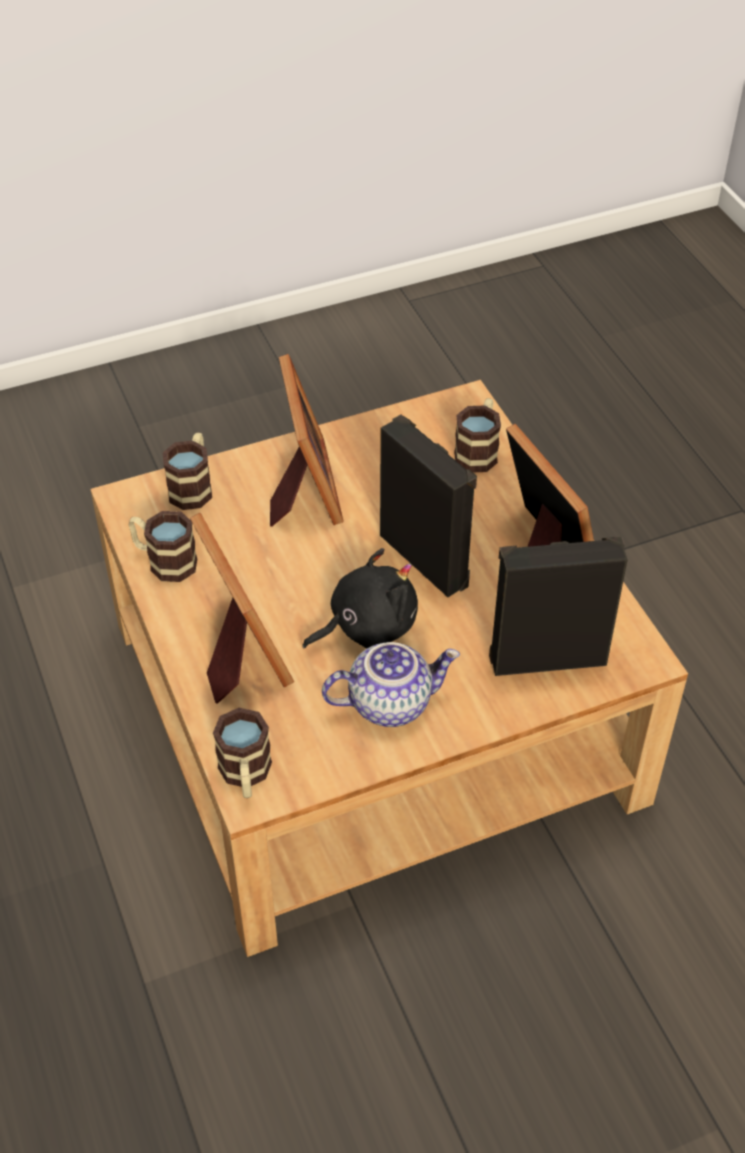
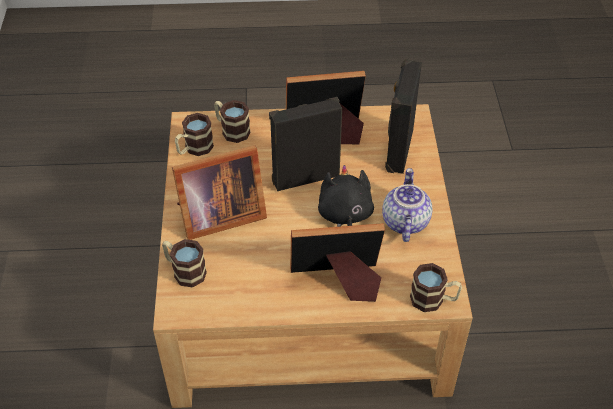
camera: 70 degrees left, 0 degrees up
(164, 561) = (245, 301): mug -> mug (194, 149)
(303, 489) = (218, 216): picture frame -> picture frame turned 150 degrees clockwise

